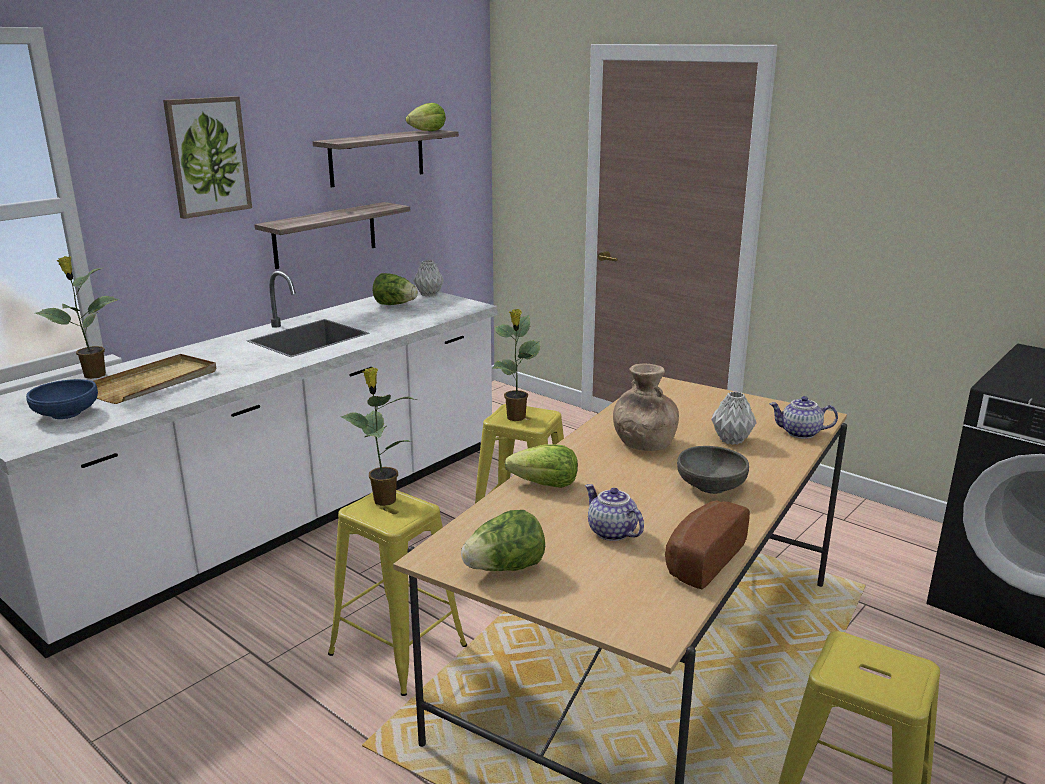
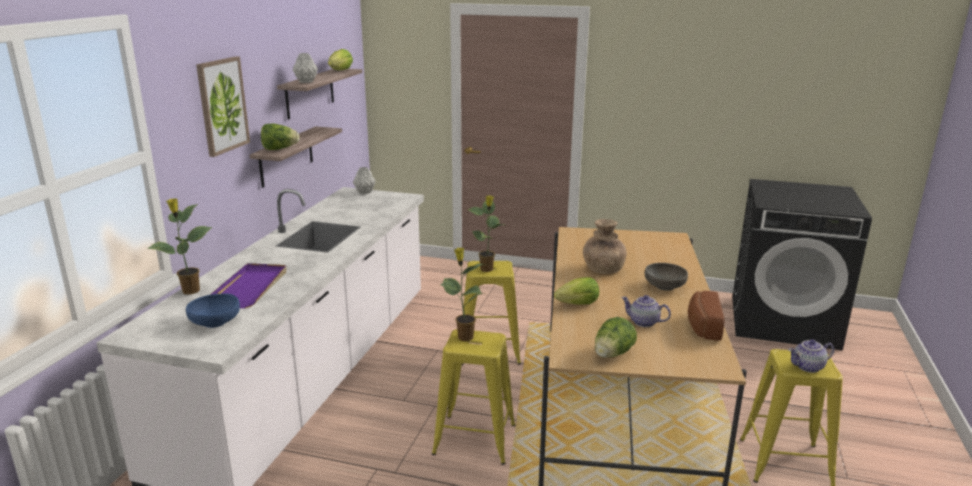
camera: 25 degrees left, 0 degrees up
(154, 383) = (250, 288): beige tray -> purple tray
(395, 305) = (350, 203): lettuce -> lettuce (279, 149)
(731, 440) = (646, 258): grey vase -> grey vase (306, 82)
(800, 433) = (676, 248): teapot -> teapot (808, 367)

